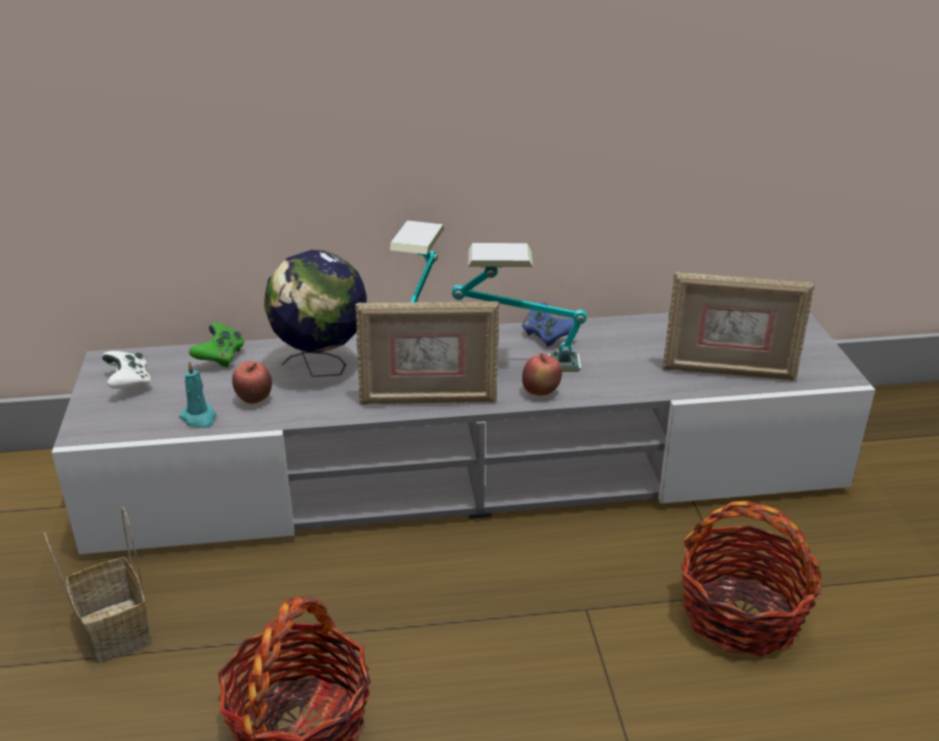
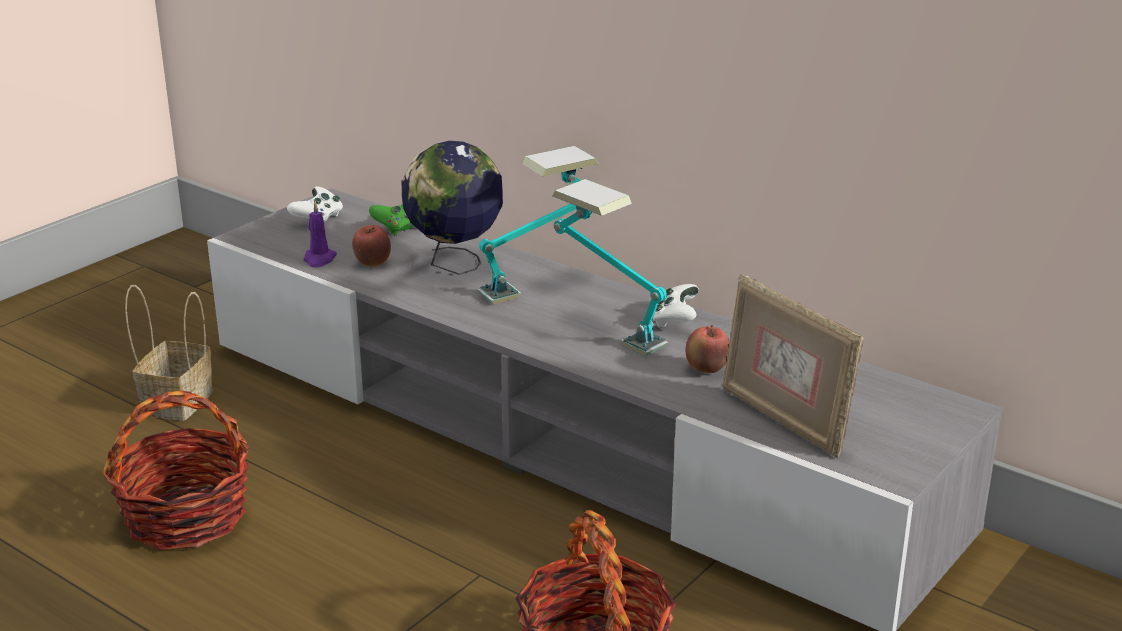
camera: 45 degrees right, 5 degrees down
(199, 418) = (319, 259): turquoise candle -> purple candle
(428, 399) = (487, 319): picture frame -> none
(541, 392) = (582, 355): apple -> apple (706, 370)
(547, 336) = (674, 320): blue game controller -> white game controller

